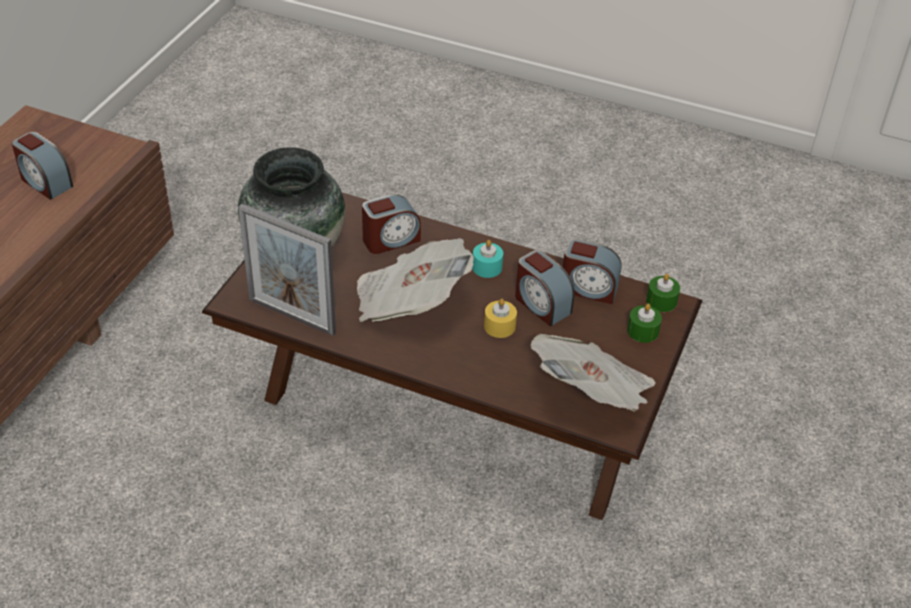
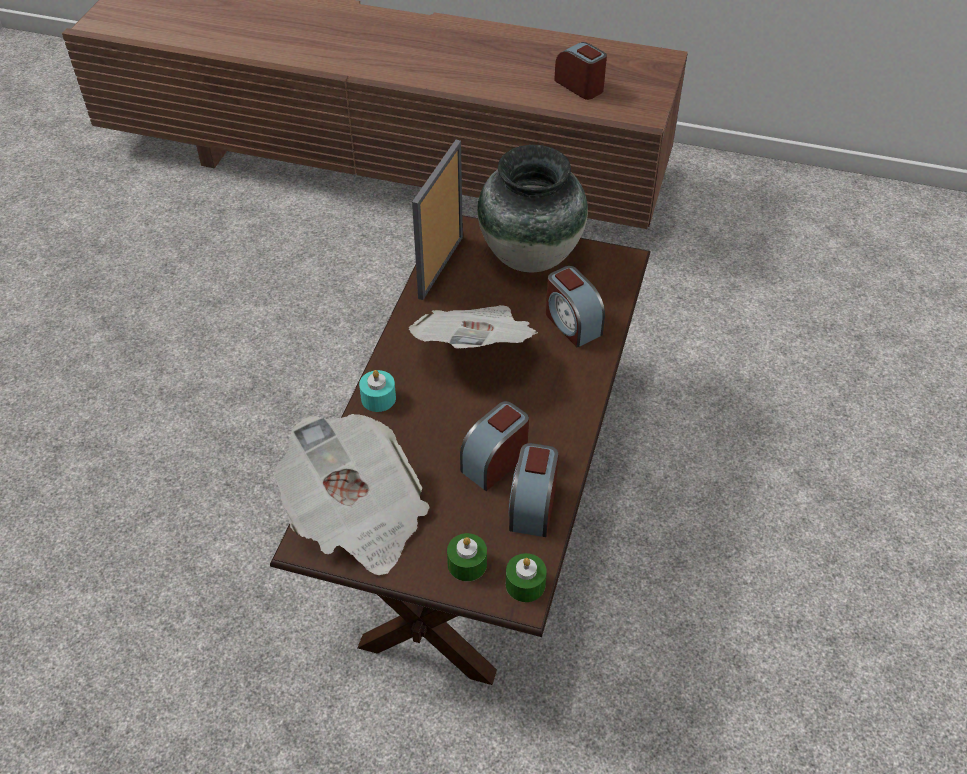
camera: 85 degrees right, 5 degrees up
(45, 182) = (580, 86): alarm clock -> alarm clock turned 105 degrees clockwise
(487, 267) = (547, 408): turquoise candle -> turquoise candle (378, 398)
(499, 326) = (452, 426): yellow candle -> none

